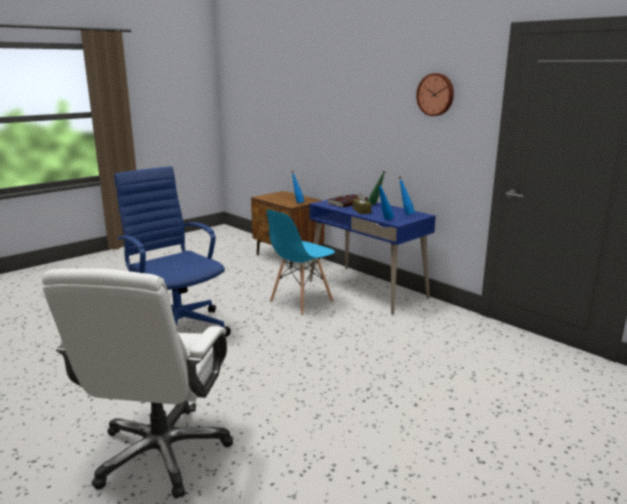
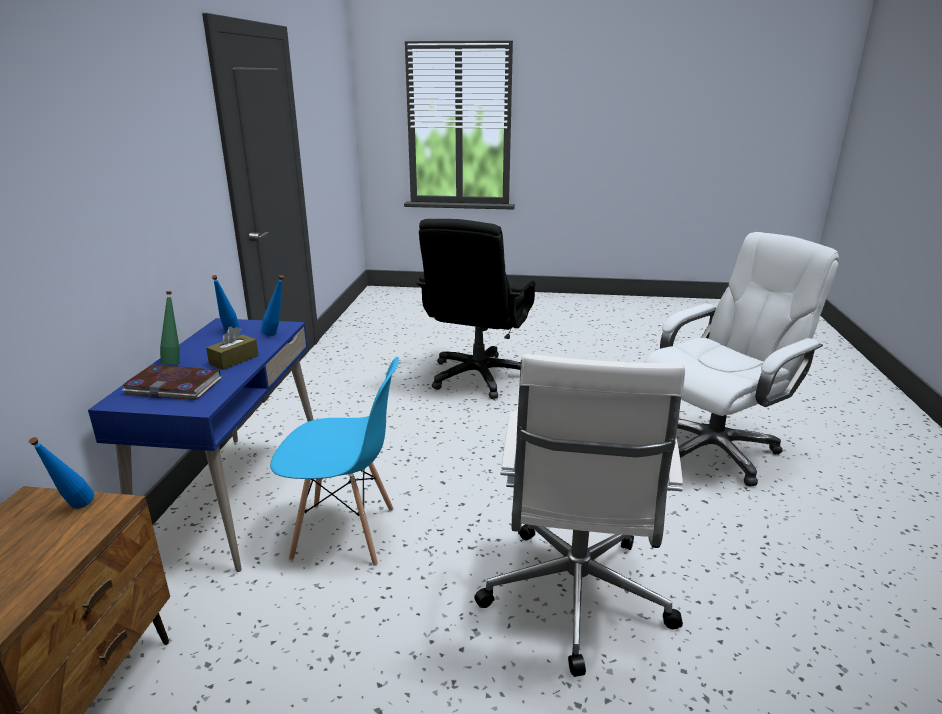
camera: 130 degrees left, 5 degrees up
(177, 328) = (574, 598): blue office chair -> white office chair
(436, 94) = (160, 127): wall clock -> none
(442, 409) = (478, 376): none -> black office chair

